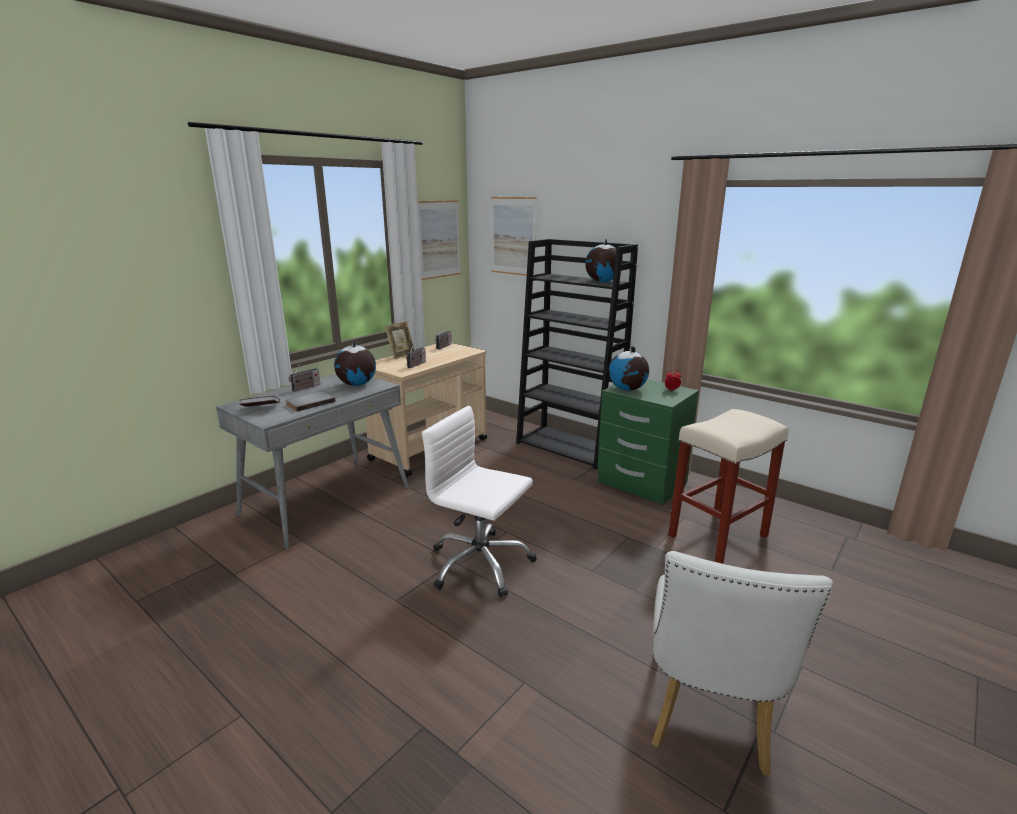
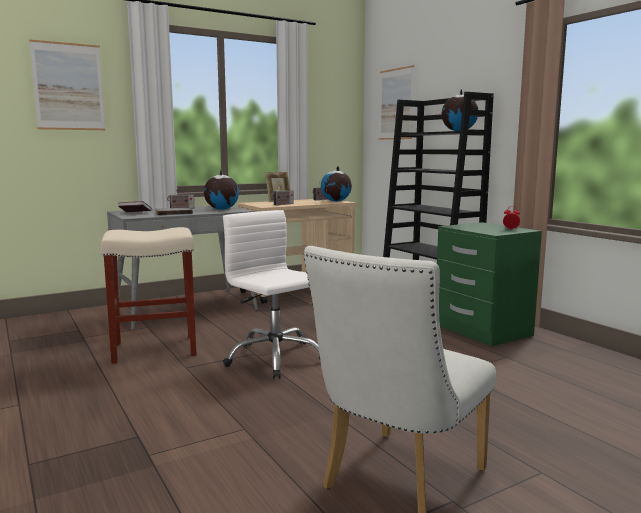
camera: 20 degrees right, 10 degrees down
(439, 239) = (332, 109): picture -> picture (68, 86)
(627, 389) = (464, 226): globe -> globe (336, 201)
(717, 536) = (532, 374): beige stool -> beige stool (153, 349)

